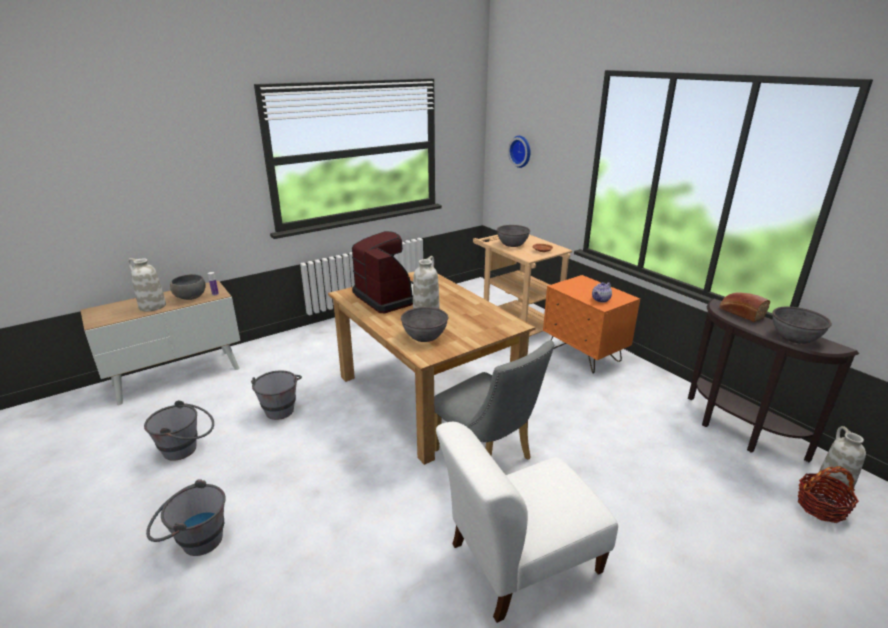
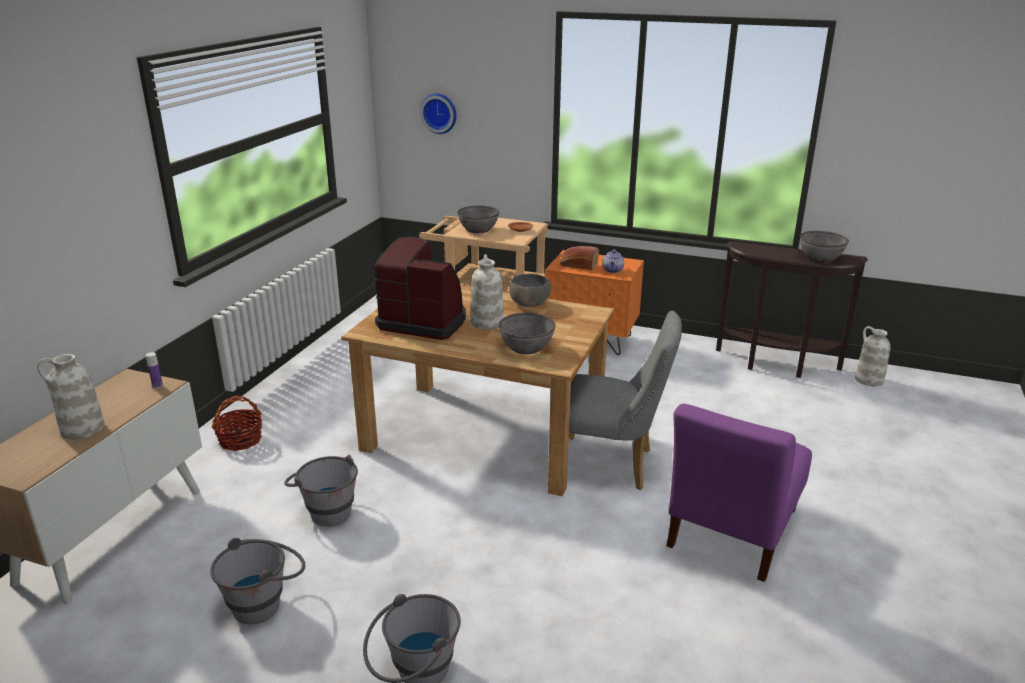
camera: 35 degrees left, 0 degrees up
(190, 297) = (123, 400): grey bowl -> grey bowl (529, 303)
(519, 561) = (731, 532): white chair -> purple chair
(740, 313) = (763, 248): bread -> bread (577, 265)
(821, 507) = (876, 399): basket -> basket (240, 440)

